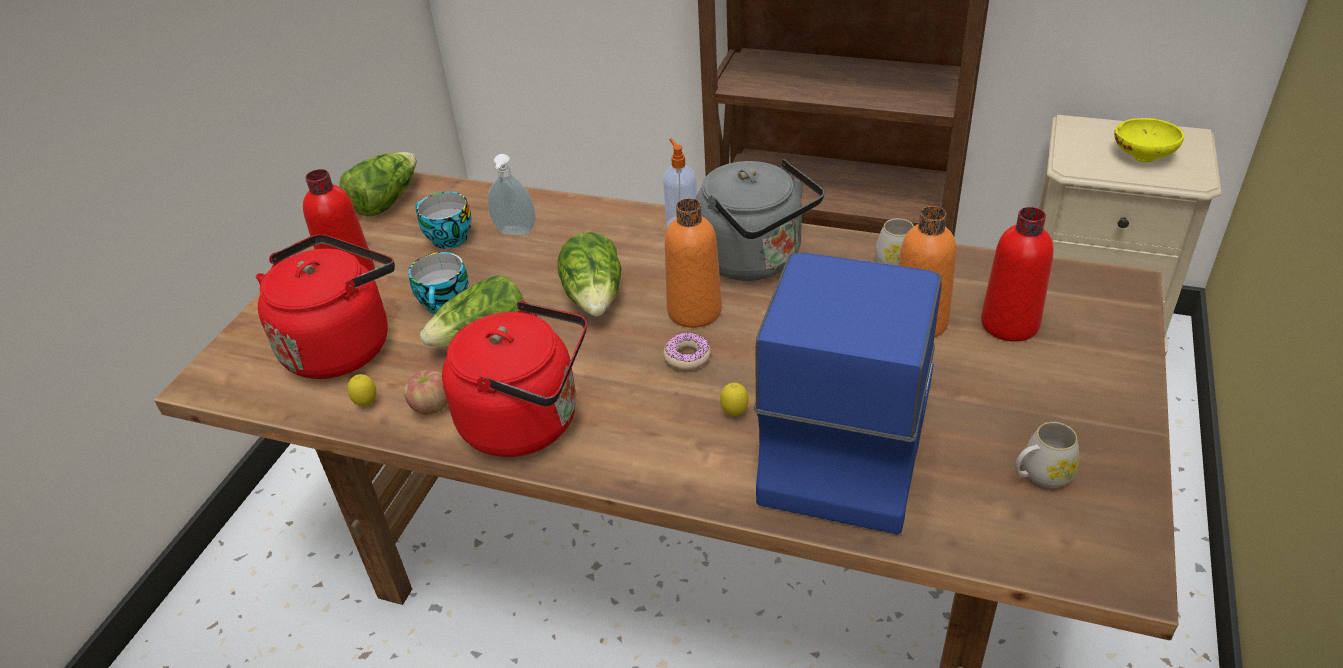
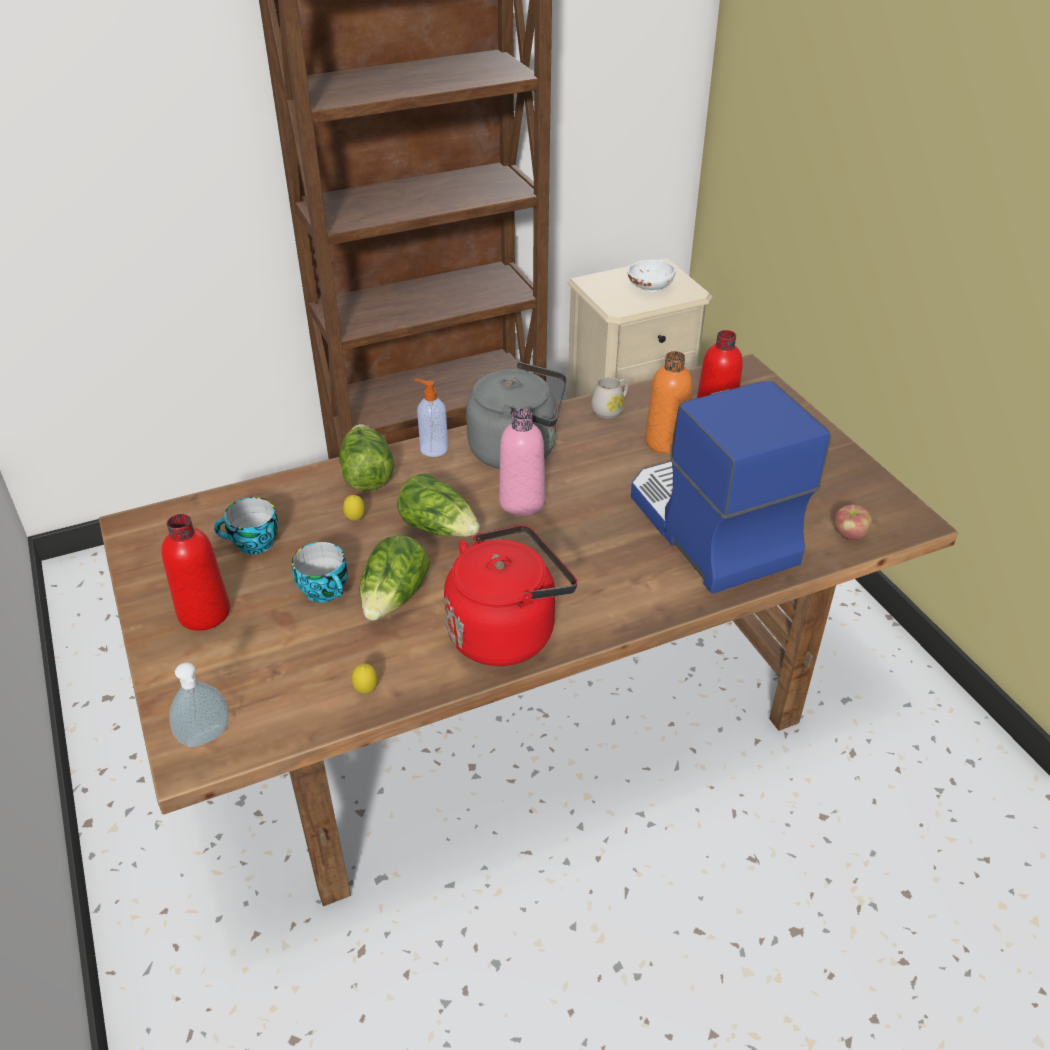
camera: 45 degrees left, 0 degrees up
(341, 345) = (278, 664): red kettle -> none
(385, 201) = (146, 542): lettuce -> lettuce (366, 474)
(431, 406) = (421, 663): apple -> apple (849, 535)
(515, 233) = (308, 513): soap dispenser -> soap dispenser (207, 739)
(687, 357) = (556, 533): donut -> none
(694, 311) = (522, 502): orange bottle -> pink bottle
(734, 414) = (631, 551): lemon -> lemon (355, 519)
(1040, 475) = (825, 494): white mug -> none
(1142, 155) = (649, 287): yellow bowl -> white bowl

